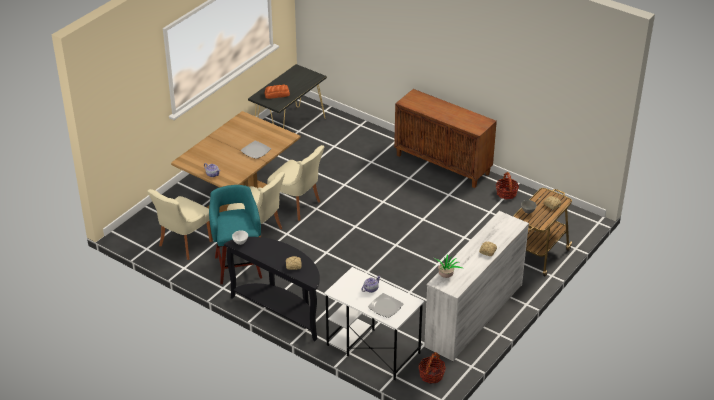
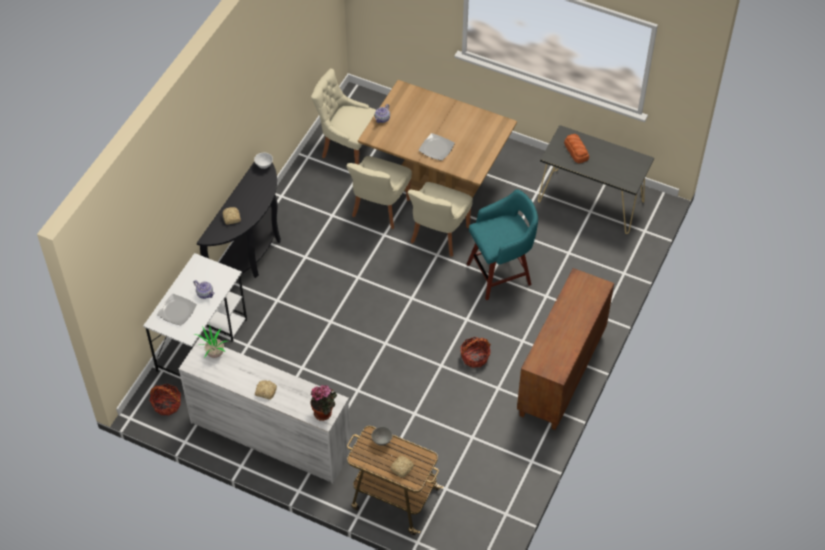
camera: 80 degrees right, 15 degrees up
(238, 266) = (319, 202): turquoise stool -> turquoise stool (501, 273)
(506, 193) = (517, 453): basket -> basket (475, 357)
(511, 223) = (324, 413): none -> potted plant

